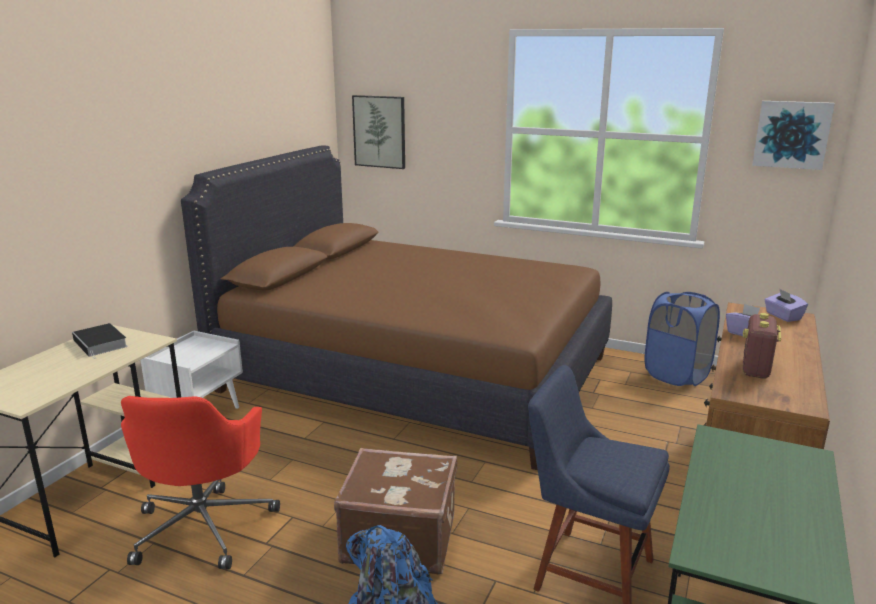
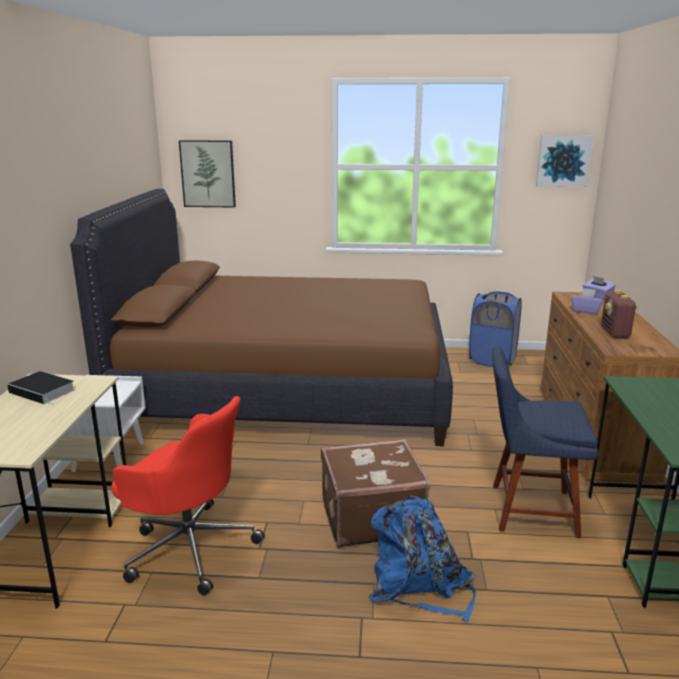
camera: 20 degrees left, 0 degrees up
(204, 525) = (189, 547): red office chair -> red office chair turned 45 degrees counterclockwise

